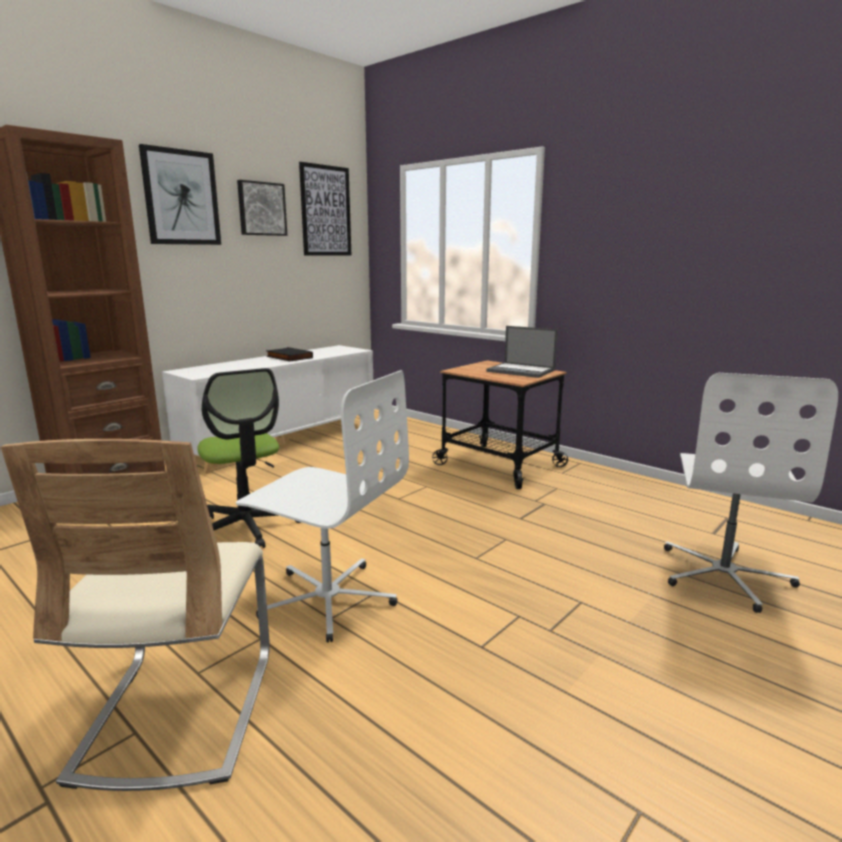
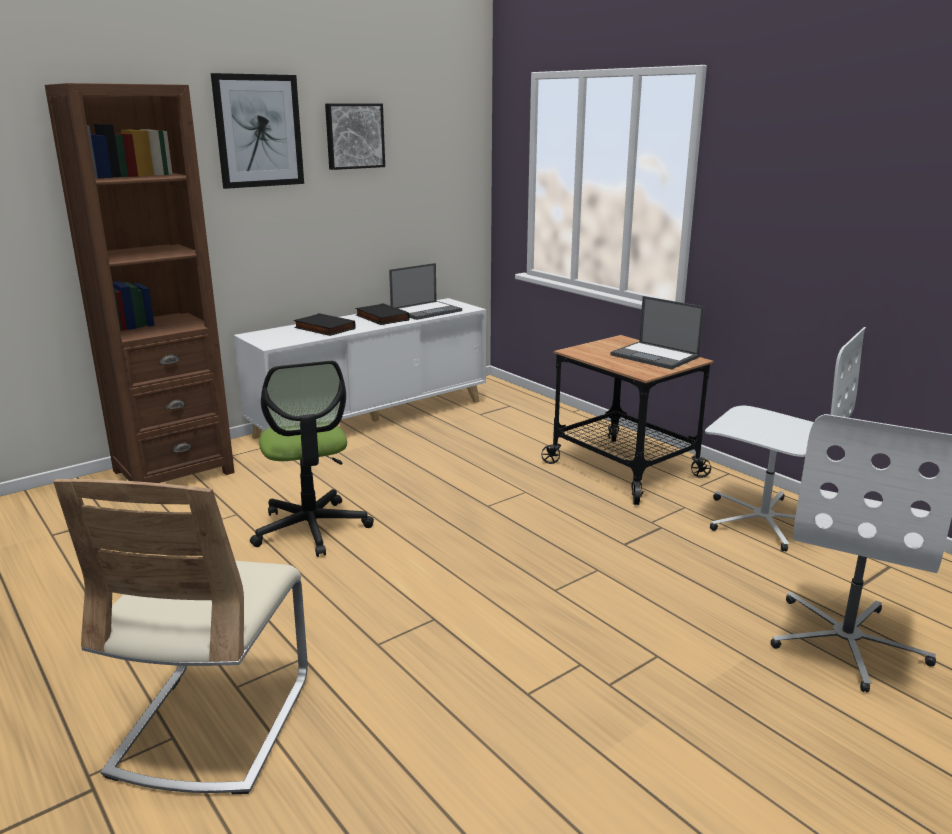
camera: 10 degrees right, 5 degrees up
(241, 365) = (323, 328): none -> black book
(325, 211) = (436, 131): picture -> none
(325, 352) = (426, 311): none -> laptop
(328, 598) = (379, 622): white office chair -> white office chair (763, 520)

